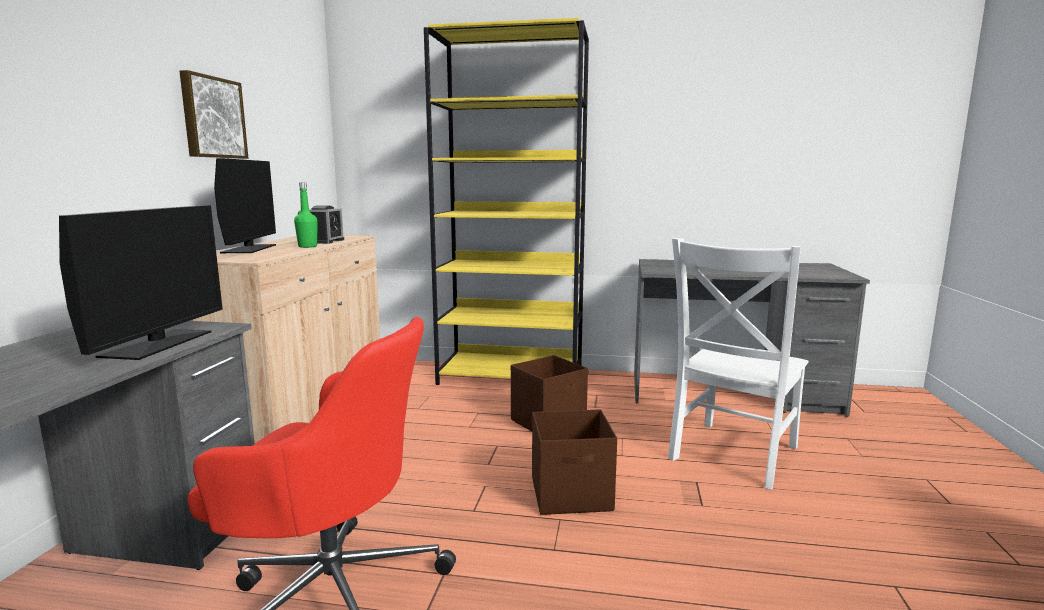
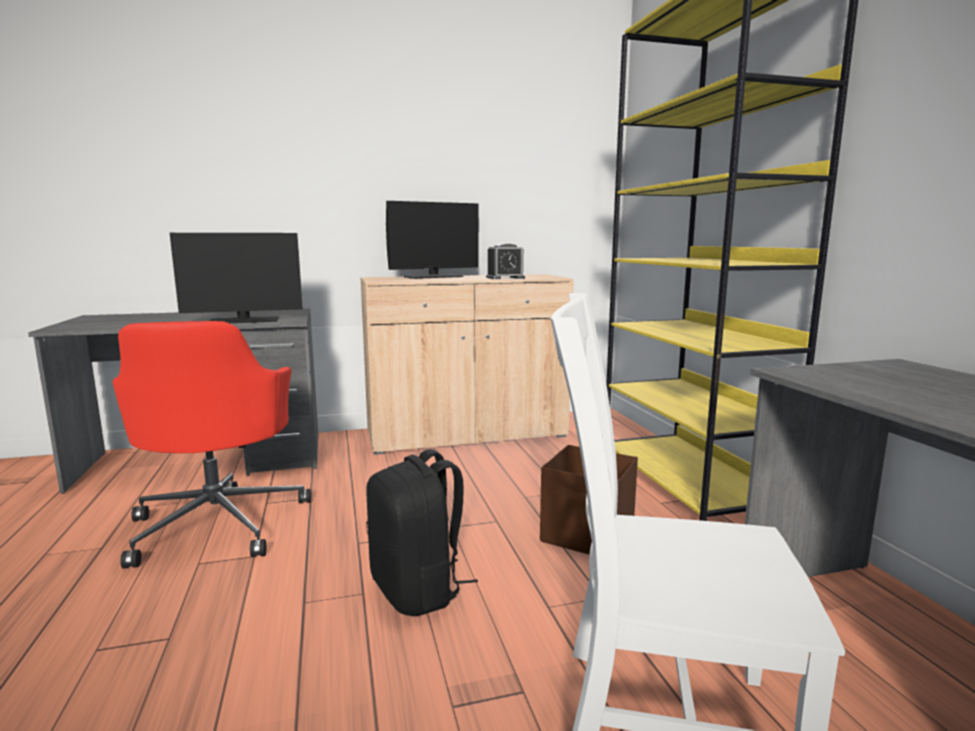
camera: 65 degrees right, 0 degrees up
(212, 118) = (437, 169): picture -> none
(307, 246) = (465, 279): green bottle -> none
(572, 495) = (418, 590): brown storage box -> black backpack

